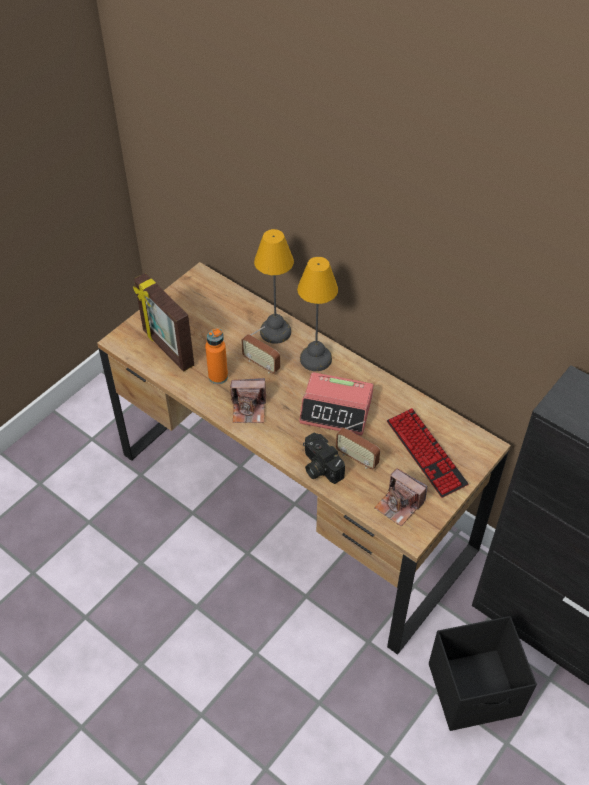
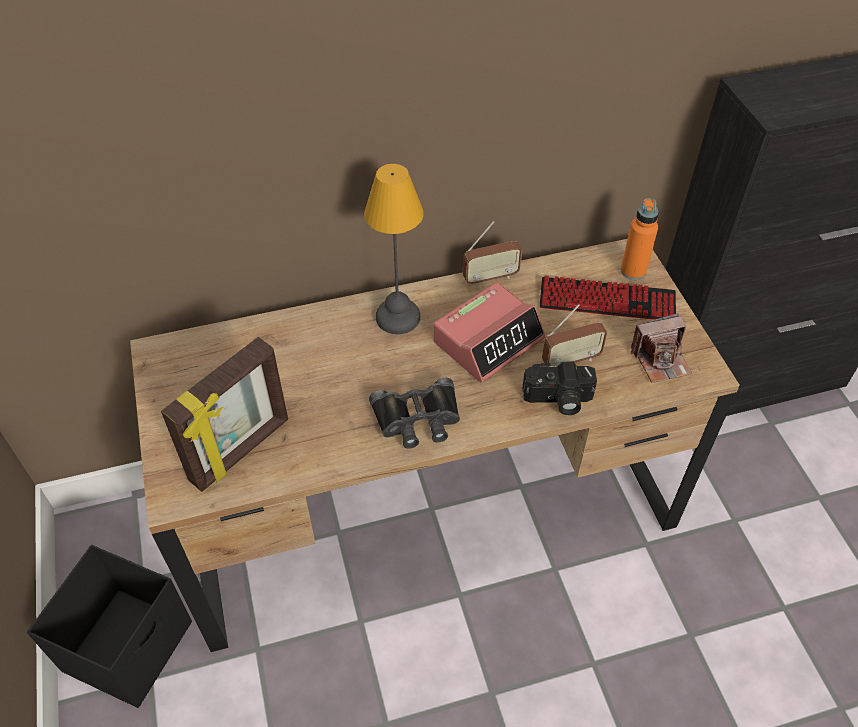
camera: 55 degrees left, 0 degrees up
(167, 348) = (241, 451): picture frame -> picture frame turned 45 degrees counterclockwise
(218, 376) = (339, 422): orange bottle -> orange bottle (633, 271)
(249, 409) = (417, 419): camera -> black binoculars
(261, 364) = (359, 370): radio -> radio (490, 277)
(276, 331) = (322, 329): table lamp -> none
(475, 690) = (752, 486): black storage box -> black storage box (130, 645)

